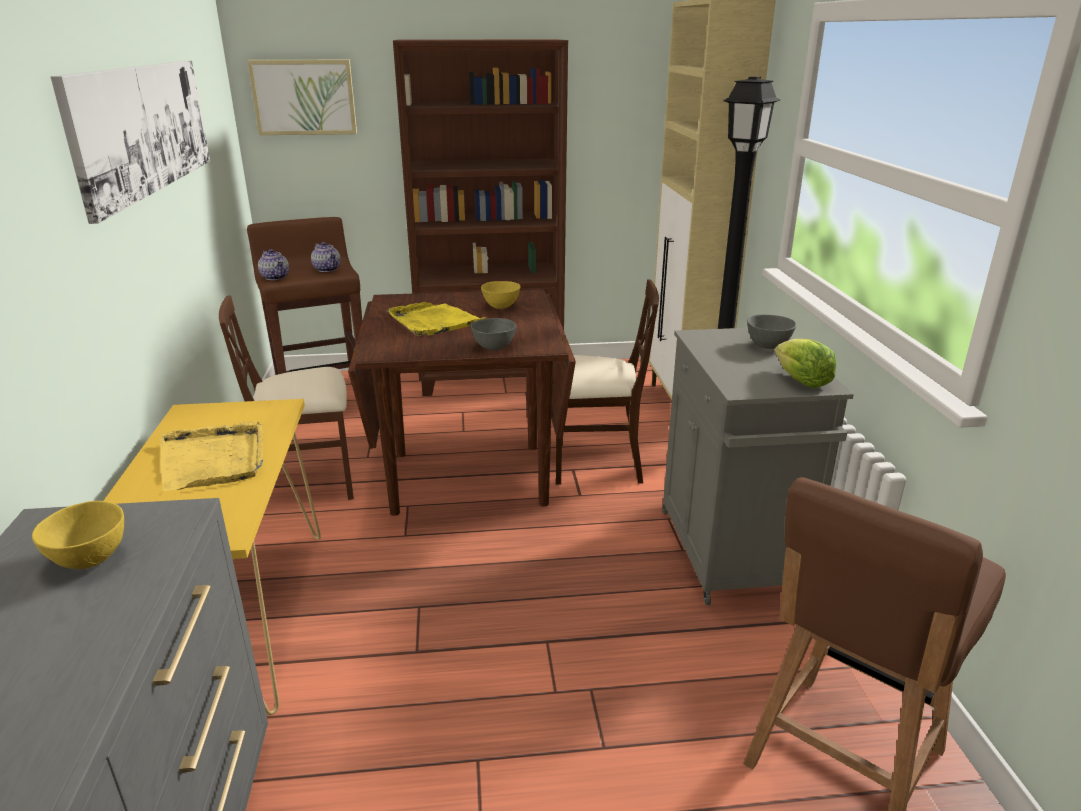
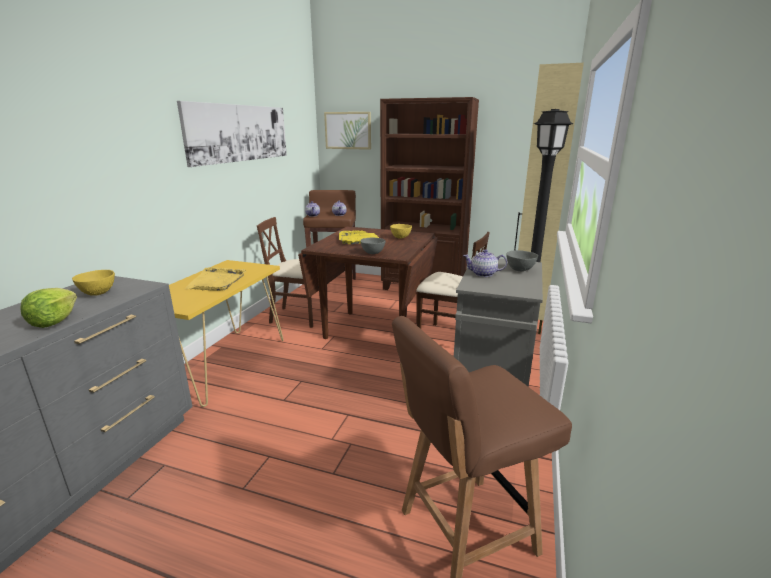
camera: 25 degrees right, 5 degrees down
(730, 363) = (483, 274): none -> teapot
(801, 381) = (516, 288): lettuce -> lettuce (54, 321)

